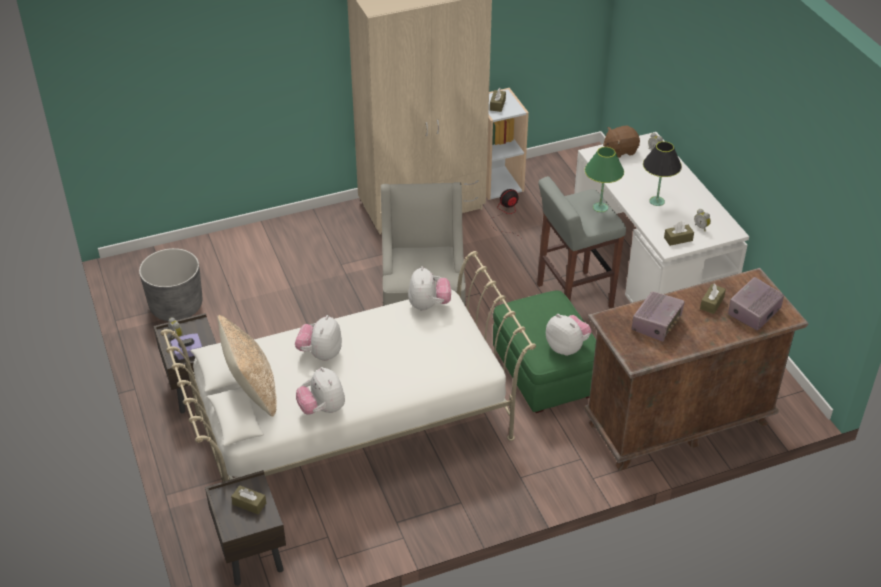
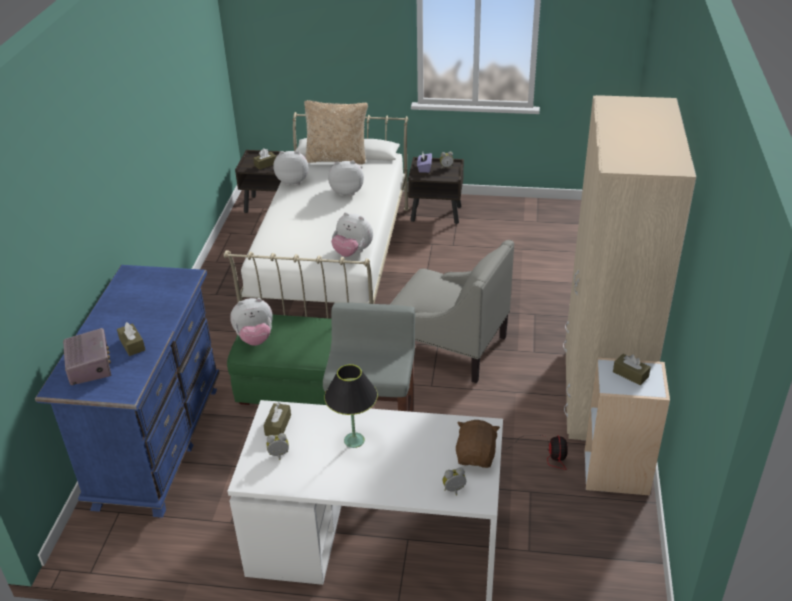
camera: 120 degrees right, 5 degrees down
(176, 306) = (535, 222): grey planter -> none
(320, 354) = (347, 191): plush toy -> plush toy turned 45 degrees counterclockwise
(600, 207) = (367, 373): green table lamp -> none
(656, 323) = (150, 300): radio -> none
(678, 423) = (158, 445): brown dresser -> blue dresser

